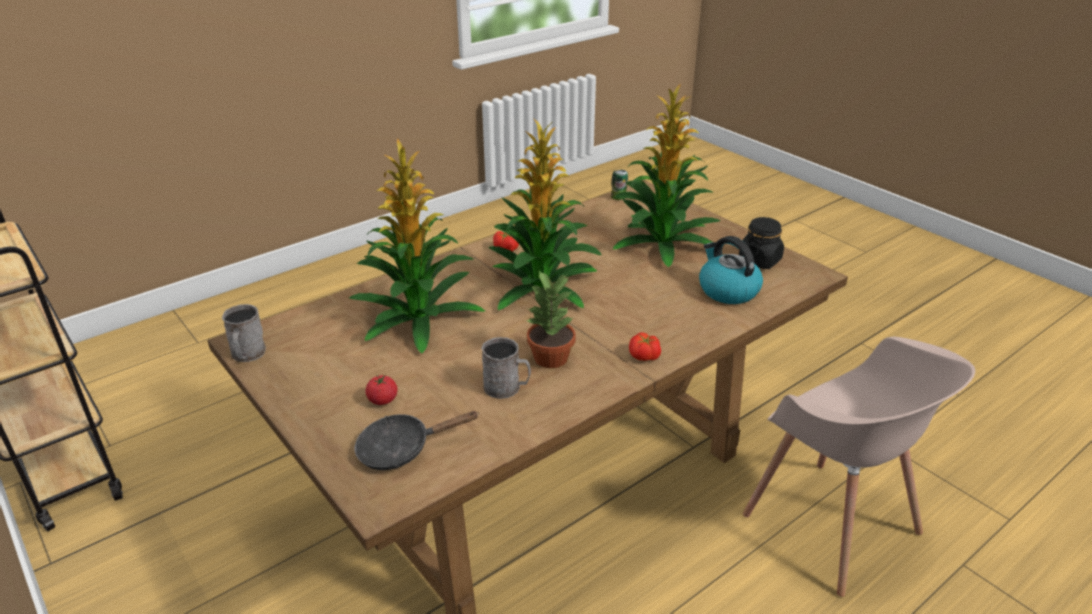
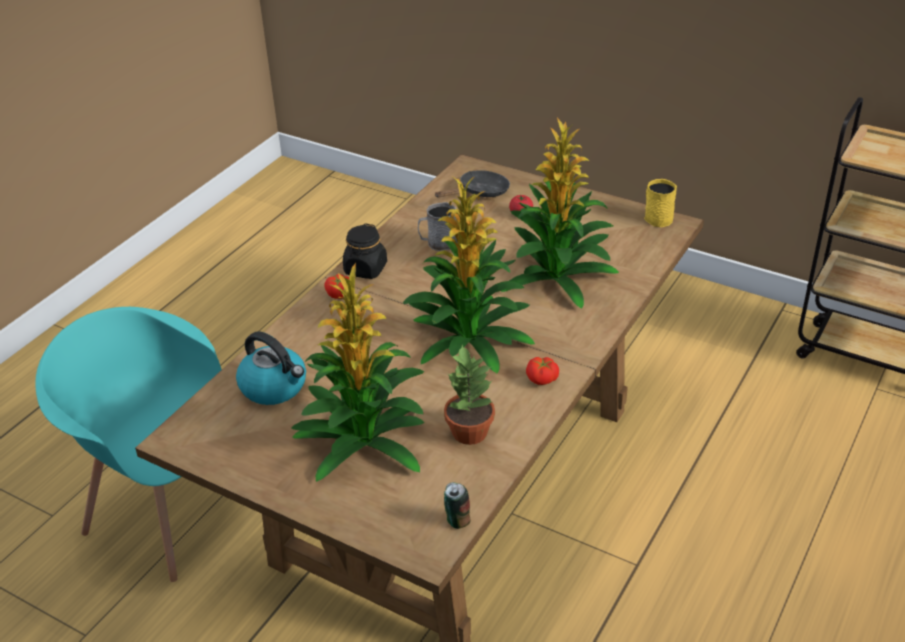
camera: 160 degrees right, 5 degrees up
(247, 355) = (656, 217): grey mug -> yellow mug
(551, 358) = (417, 273): potted plant -> potted plant (469, 431)
(759, 260) = (240, 444): black jar -> black jar (365, 269)
(832, 526) = (169, 515): beige chair -> turquoise chair

